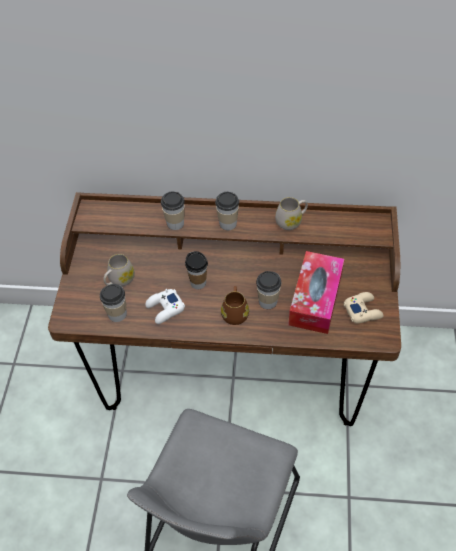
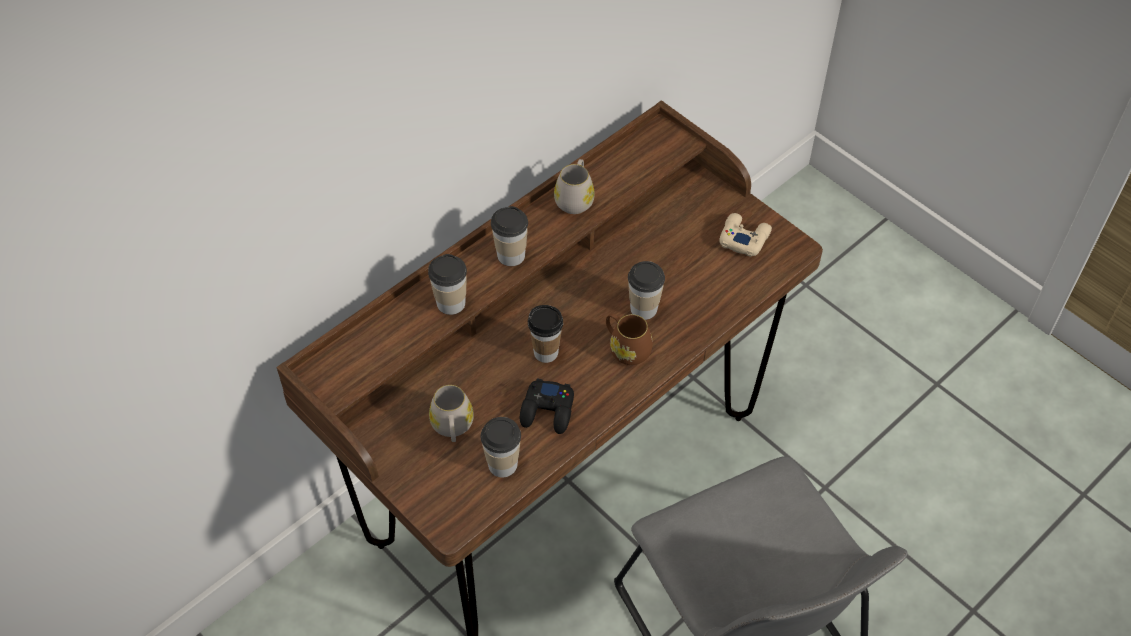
camera: 50 degrees left, 0 degrees up
(165, 309) = (548, 411): white game controller -> black game controller
(315, 299) = (686, 265): tissue box -> none

